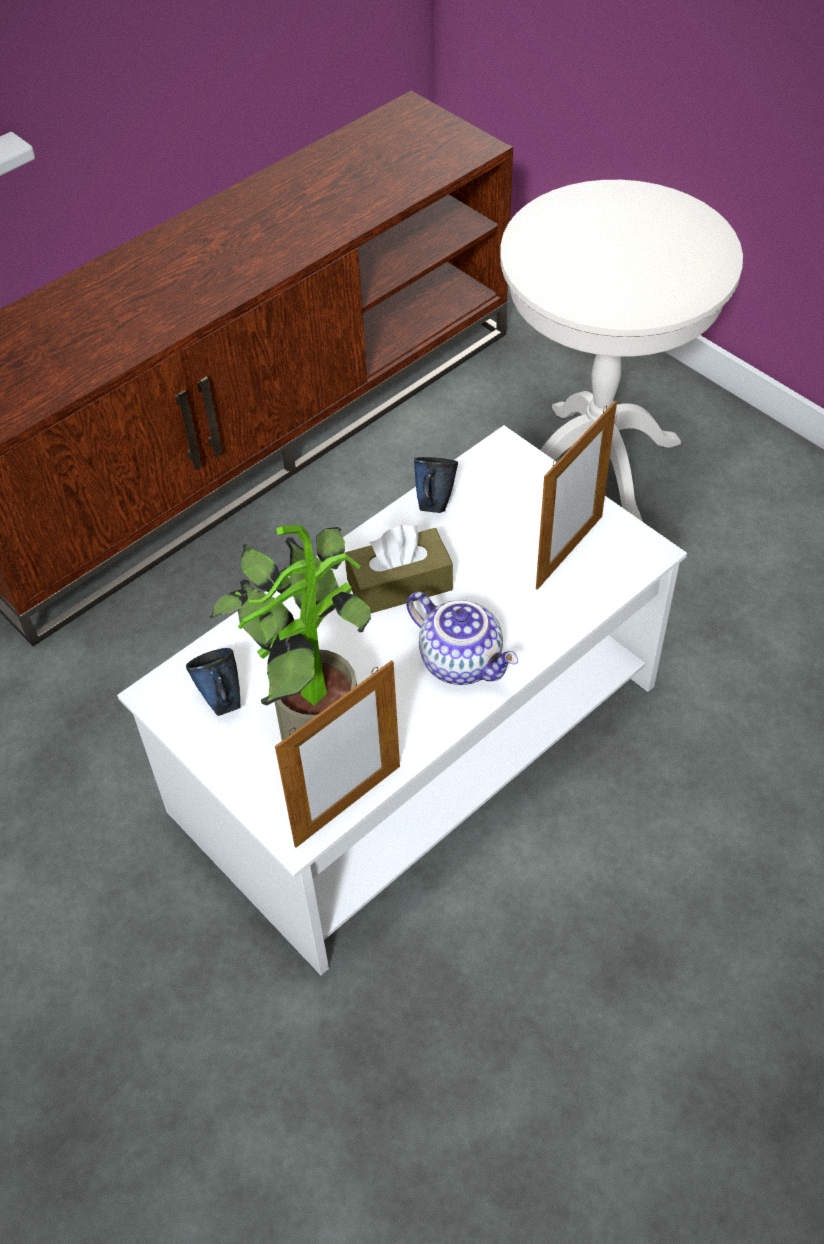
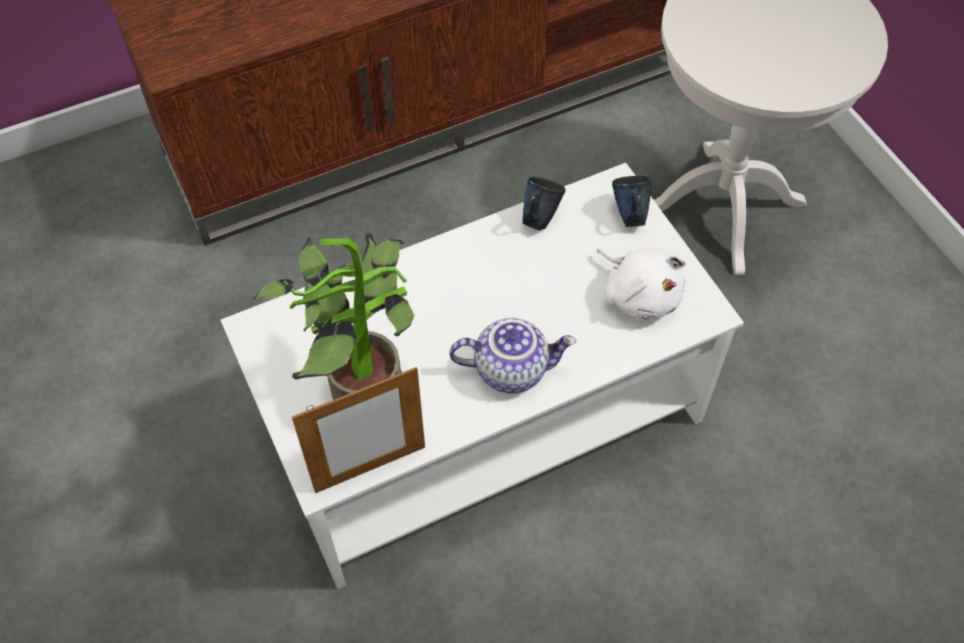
camera: 15 degrees right, 5 degrees up
(221, 699) = (301, 347): blue mug -> blue mug (629, 216)
(399, 584) = (483, 285): brown tissue box -> none
(463, 661) = (511, 368): teapot -> teapot turned 60 degrees counterclockwise
(569, 552) = (639, 294): picture frame -> white plush toy

